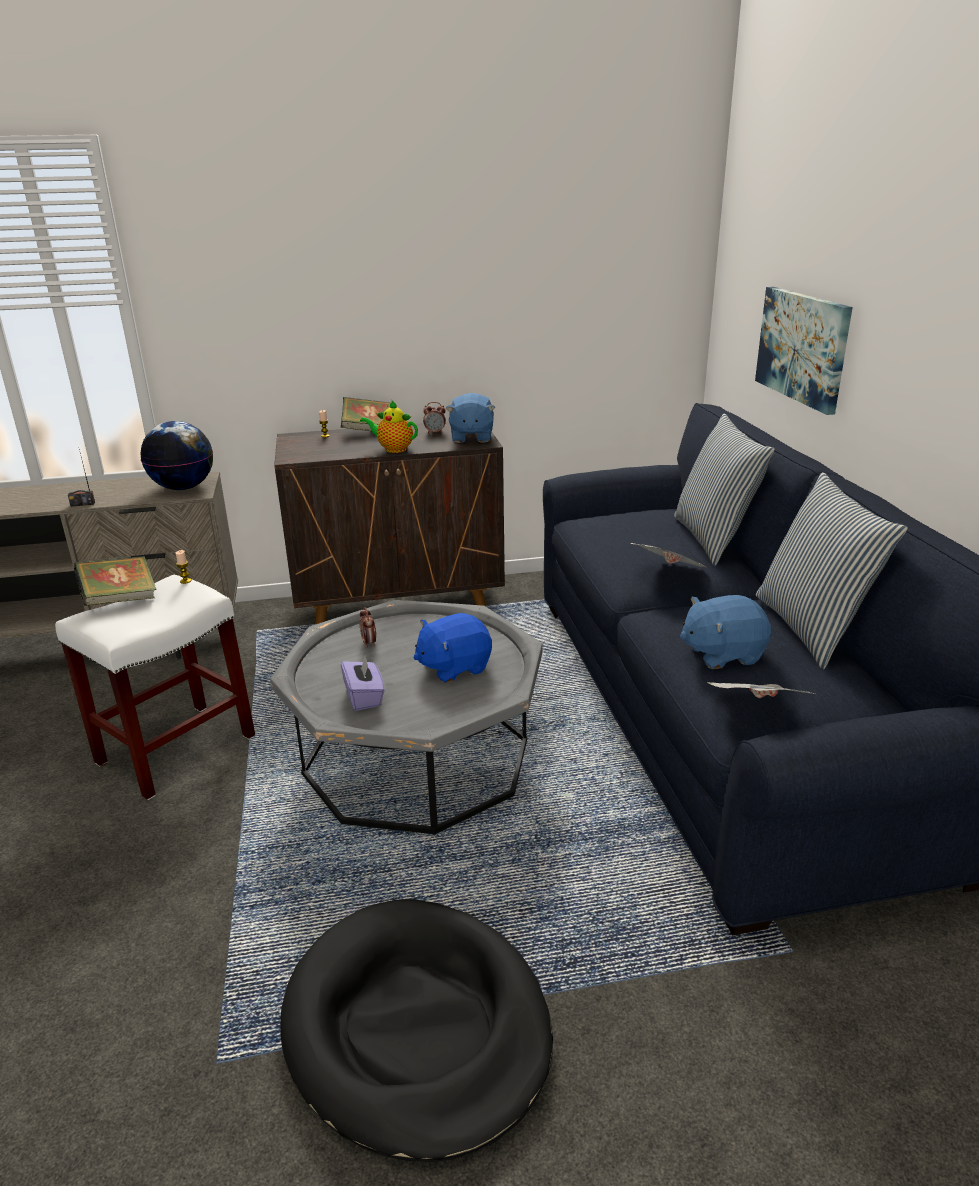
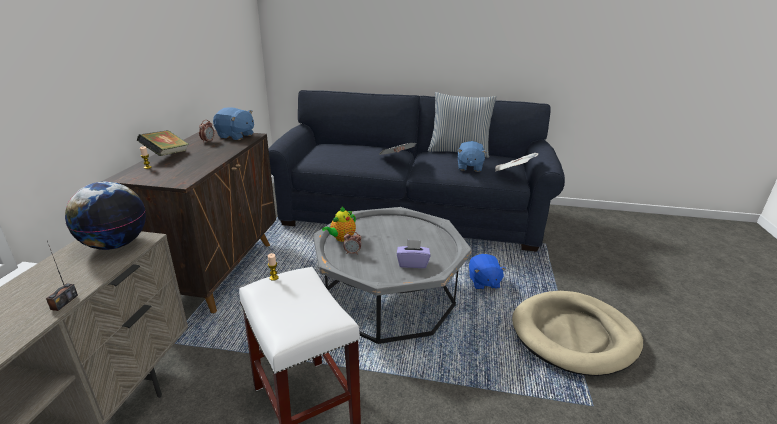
camera: 70 degrees left, 0 degrees up
(120, 600) = (273, 313): book -> none
(393, 449) = (221, 154): teapot -> teapot (341, 238)
(417, 1028) = (574, 335): black dog bed -> beige dog bed
(454, 667) = (400, 234): blue plush toy -> blue plush toy (483, 282)
(713, 539) = (368, 145): pillow -> none
(802, 347) = (358, 50): picture -> none

